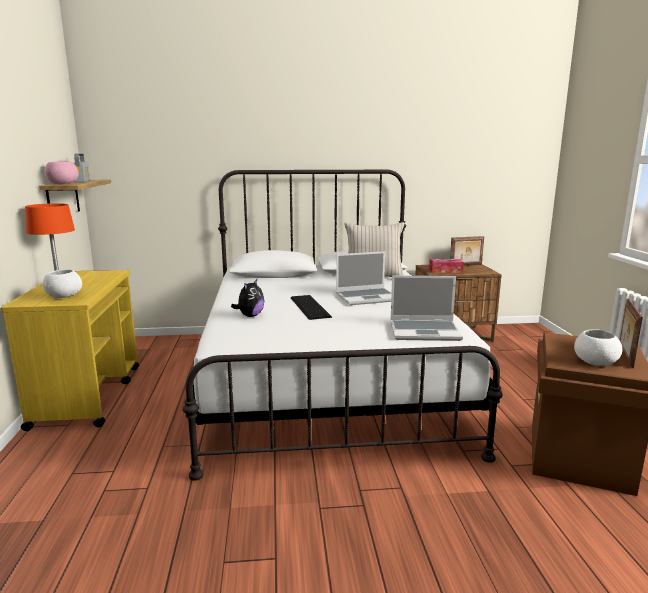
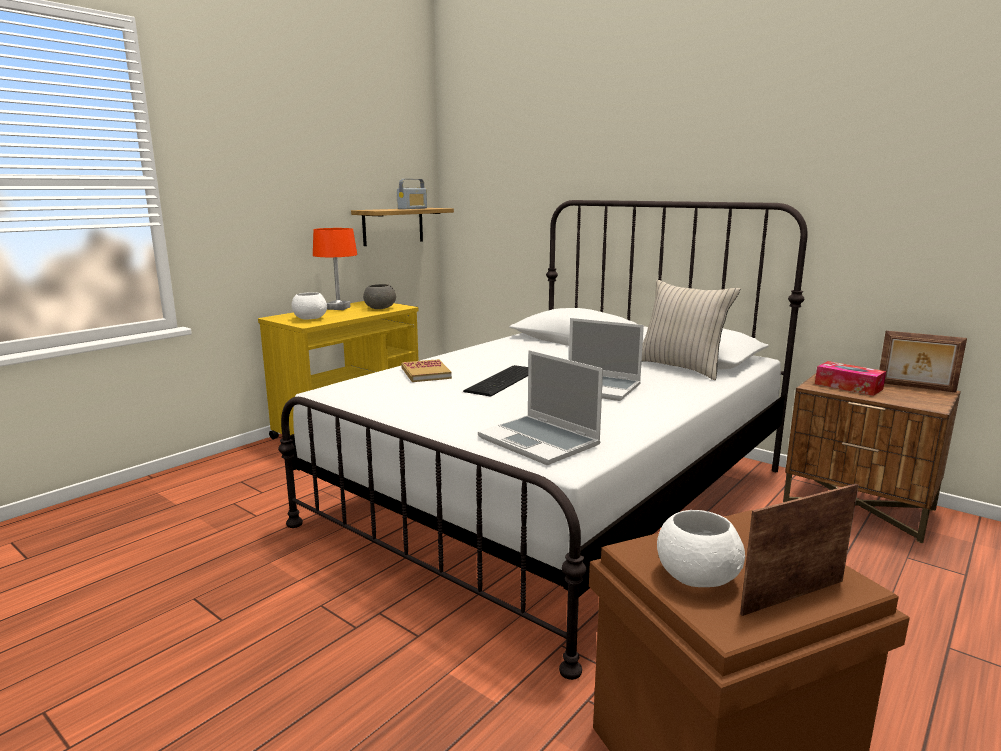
camera: 45 degrees right, 0 degrees up
(62, 184) = (374, 209): pink bowl -> none
(100, 276) = (379, 308): none -> grey bowl
(250, 316) = (425, 373): plush toy -> book

